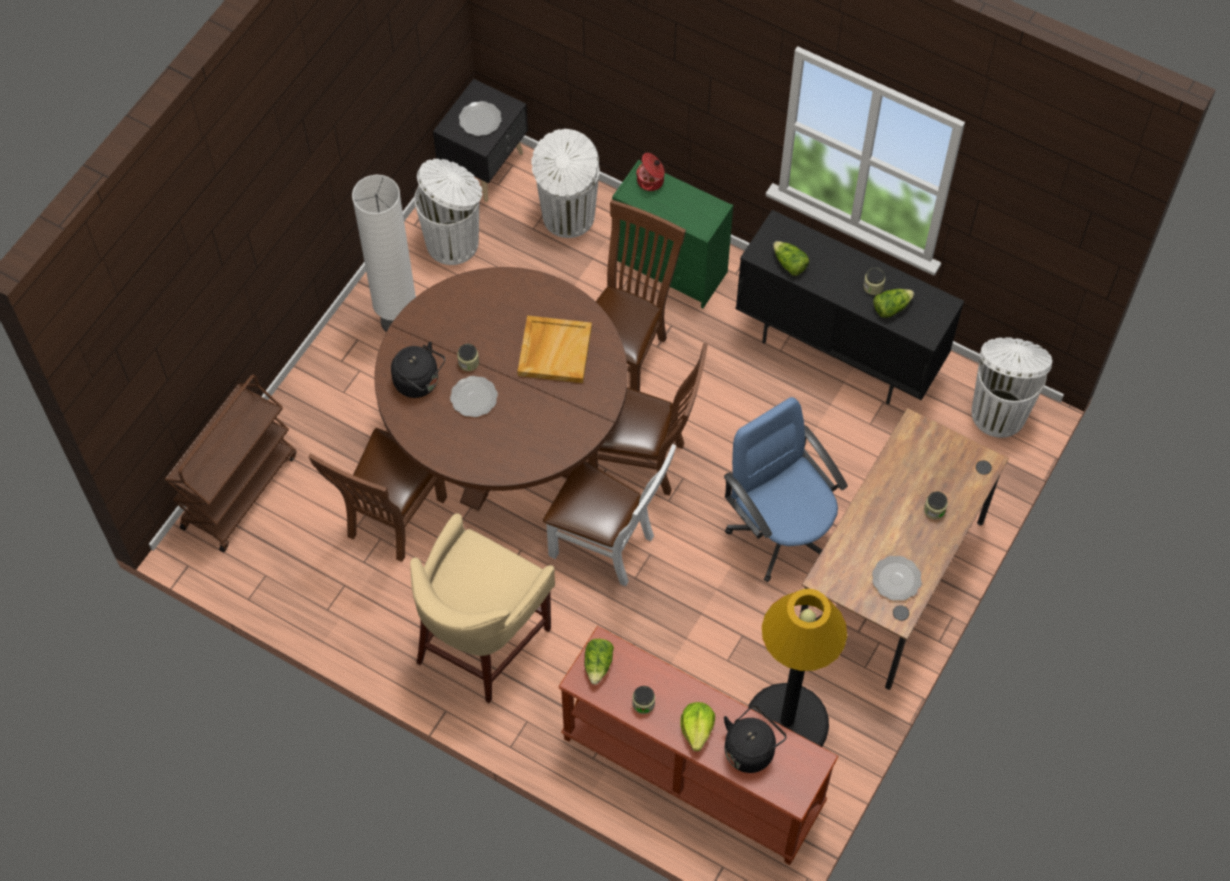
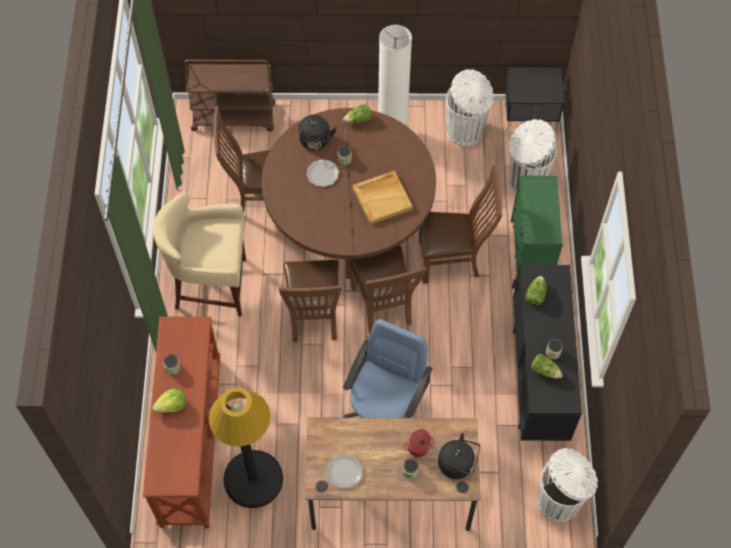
camera: 60 degrees right, 0 degrees up
(480, 119) = (534, 86): plate -> none
(598, 664) = (185, 330): lettuce -> lettuce (358, 120)
(608, 546) = (314, 319): white chair -> brown chair
(651, 181) = (546, 190): cooking pot -> cooking pot (418, 447)
(751, 749) = (175, 442): black kettle -> black kettle (458, 464)

